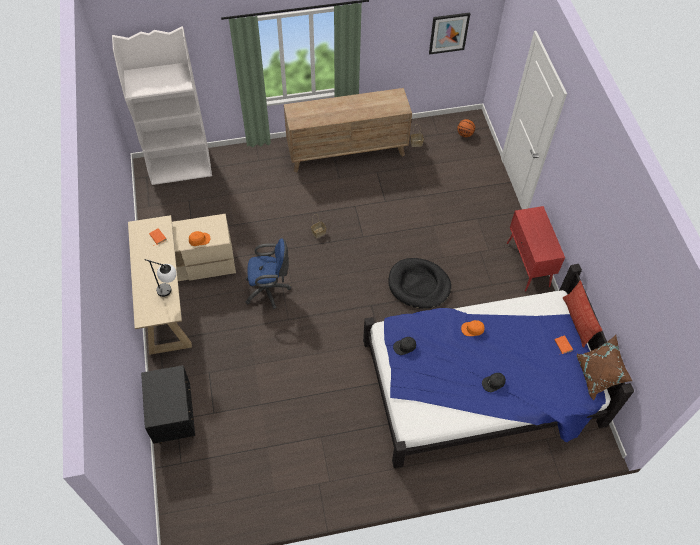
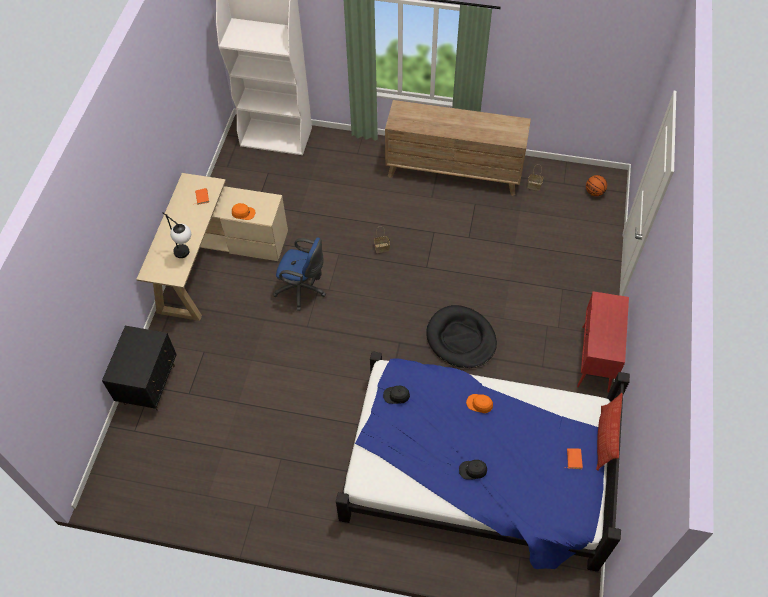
camera: 25 degrees right, 0 degrees up
(448, 33) = (595, 70): picture -> none
(597, 376) = (596, 508): brown pillow -> none

